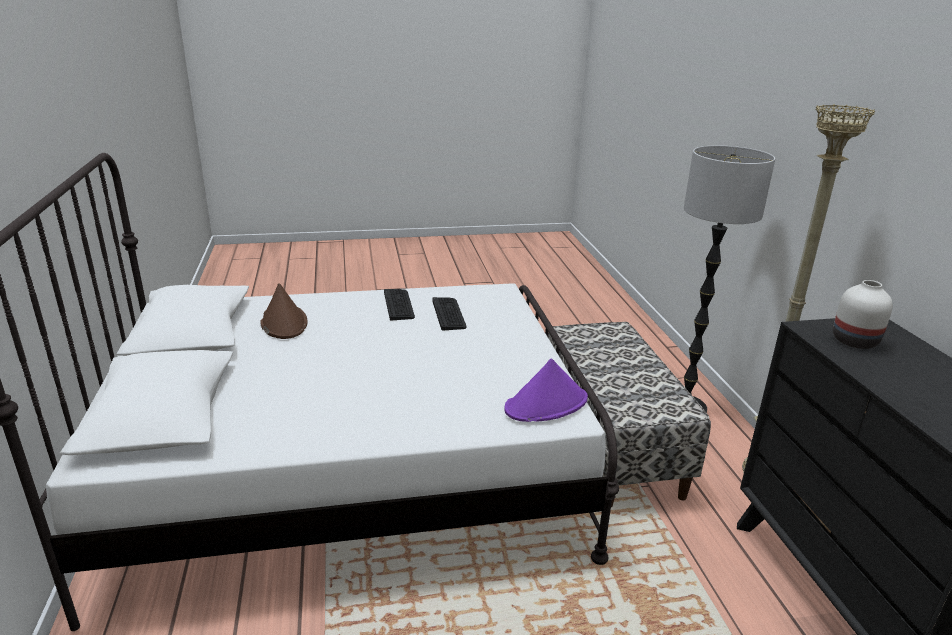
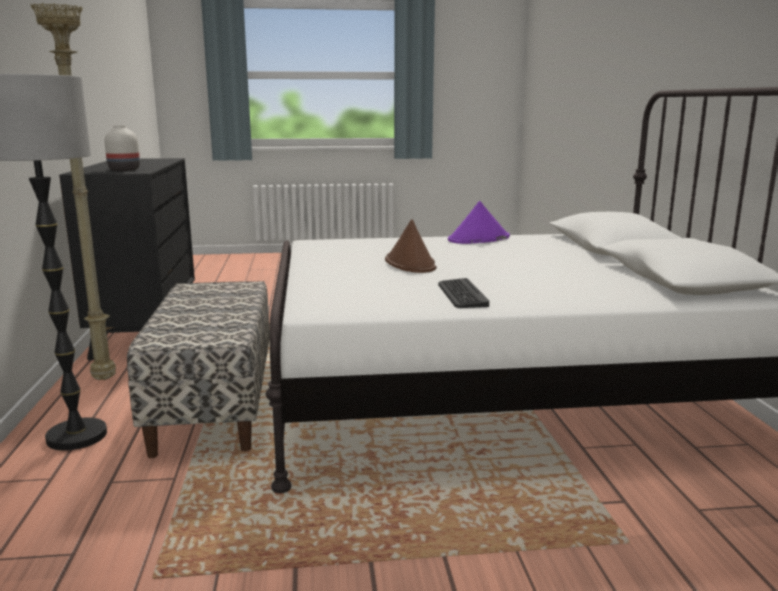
camera: 175 degrees left, 10 degrees down
(283, 322) = (589, 281): brown hat -> brown hat (410, 263)
(449, 314) = (396, 286): keyboard -> none
(546, 404) = (326, 242): purple hat -> purple hat (478, 239)

